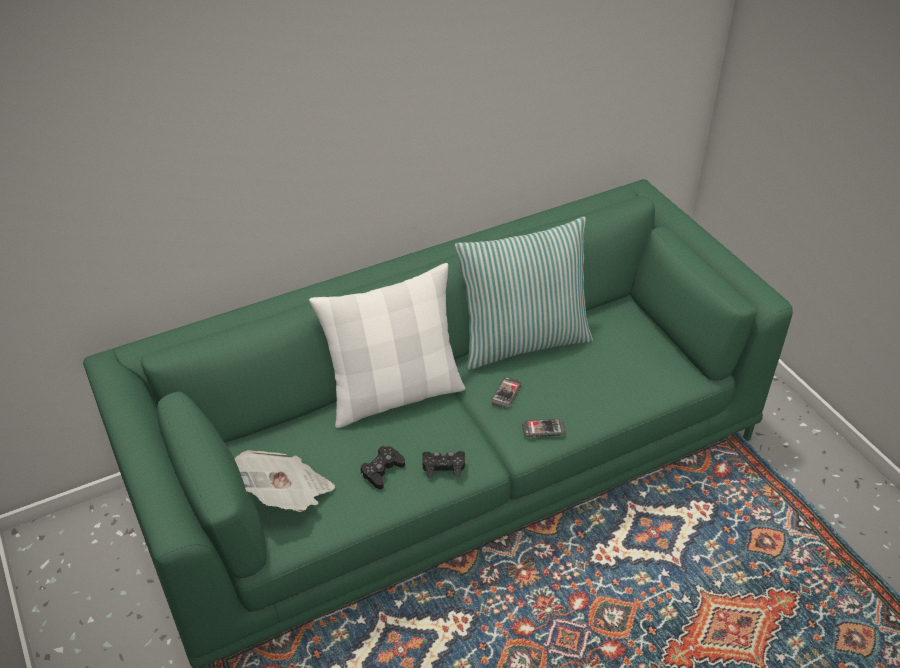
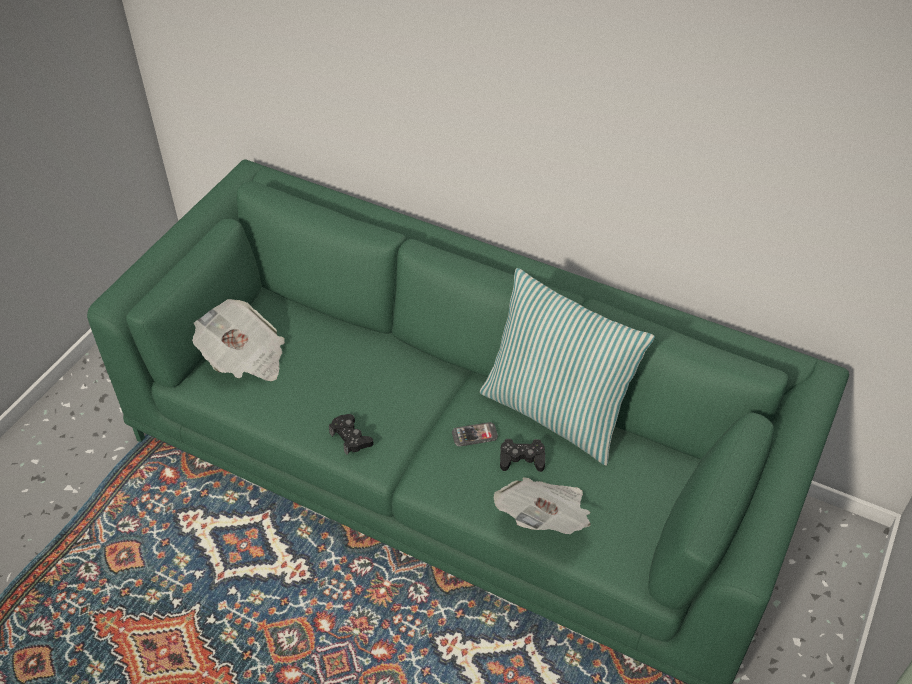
camera: 55 degrees right, 5 degrees up
(382, 470) = (314, 400): black game controller -> black game controller (522, 459)
(394, 394) = (407, 361): white pillow -> none
(543, 429) = (454, 485): phone -> none
(614, 395) = (544, 519): none -> newspaper

